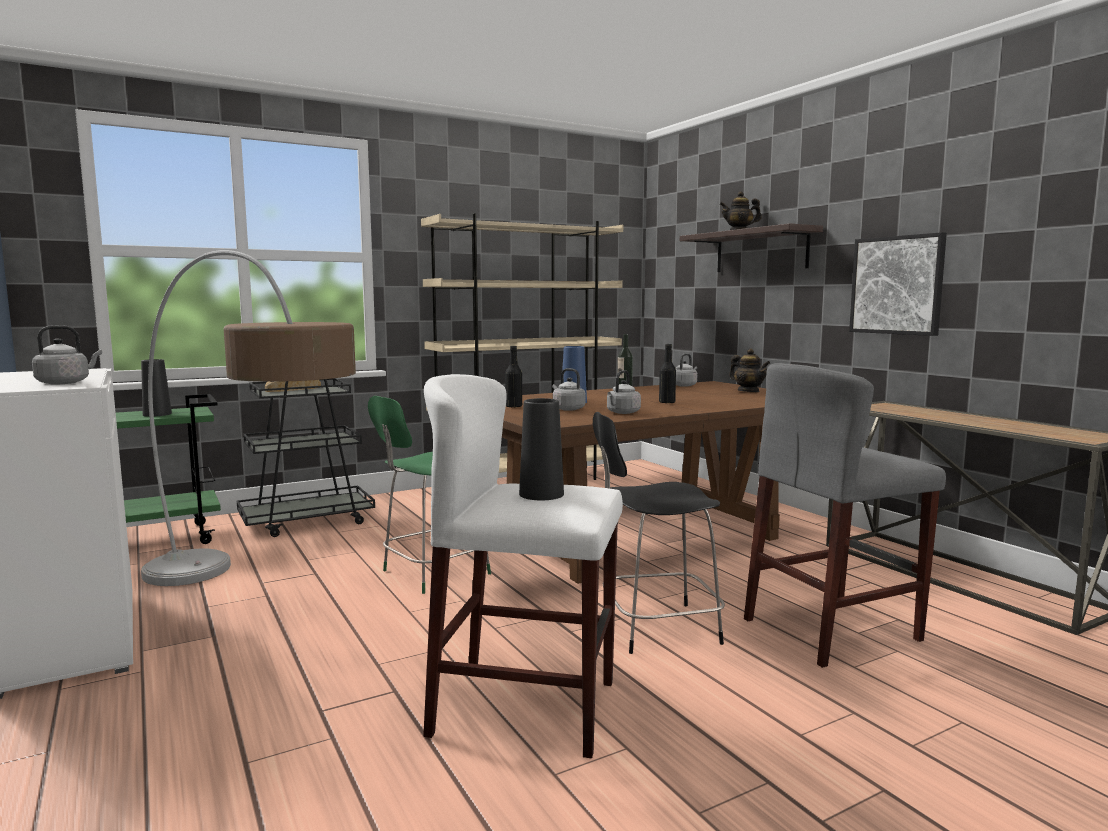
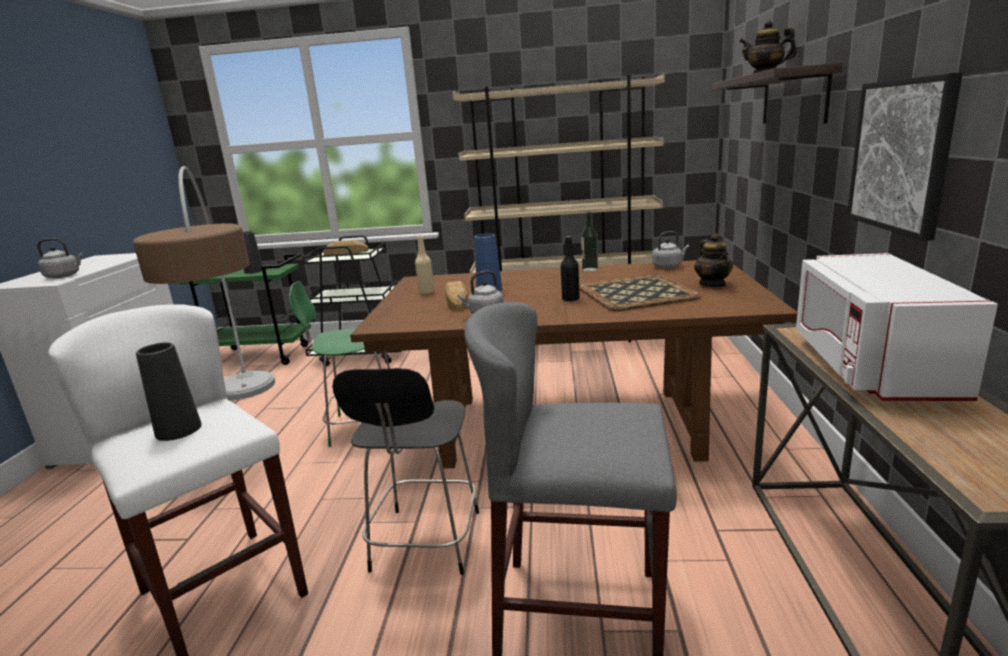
camera: 35 degrees right, 10 degrees up
(513, 406) = (426, 292): black bottle -> beige bottle
(567, 409) = (456, 301): grey kettle -> bread
(655, 628) = (425, 543): black chair -> black chair turned 105 degrees counterclockwise
(709, 397) = (637, 293): none -> tray
(935, 414) = (869, 365): none -> white microwave

